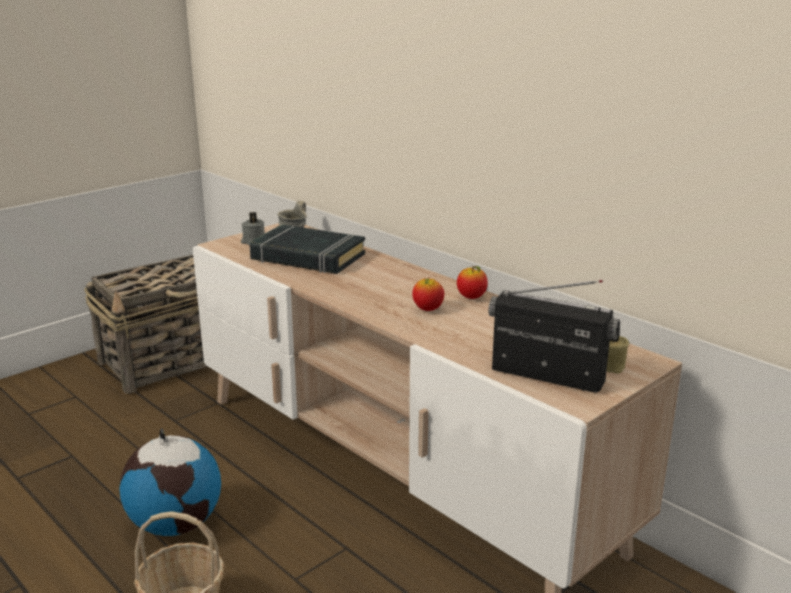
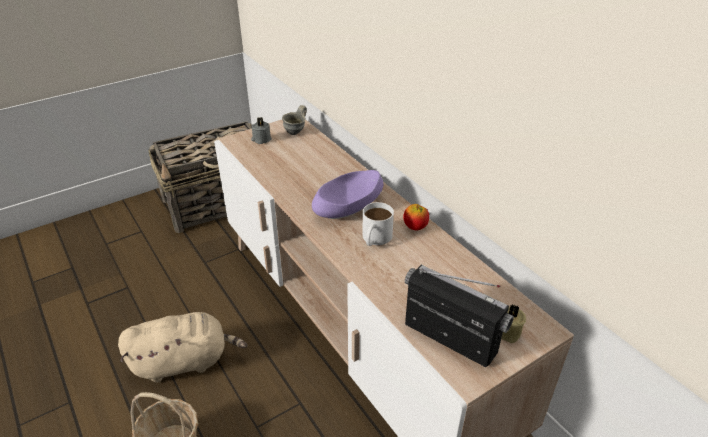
camera: 10 degrees right, 15 degrees up
(176, 524) = (185, 361): globe -> beige plush toy
(307, 257) = (297, 163): black book -> none
(385, 287) = (348, 206): none -> purple bowl
(428, 309) = (375, 239): apple -> white mug

